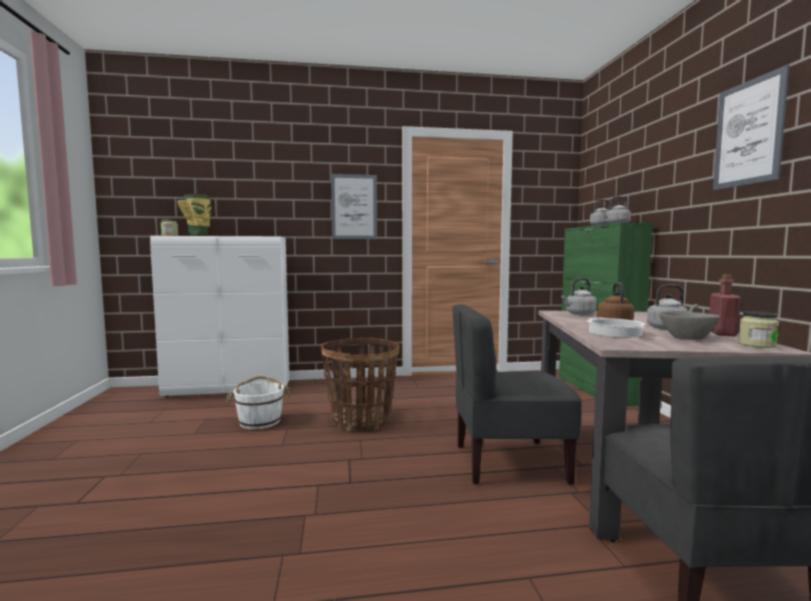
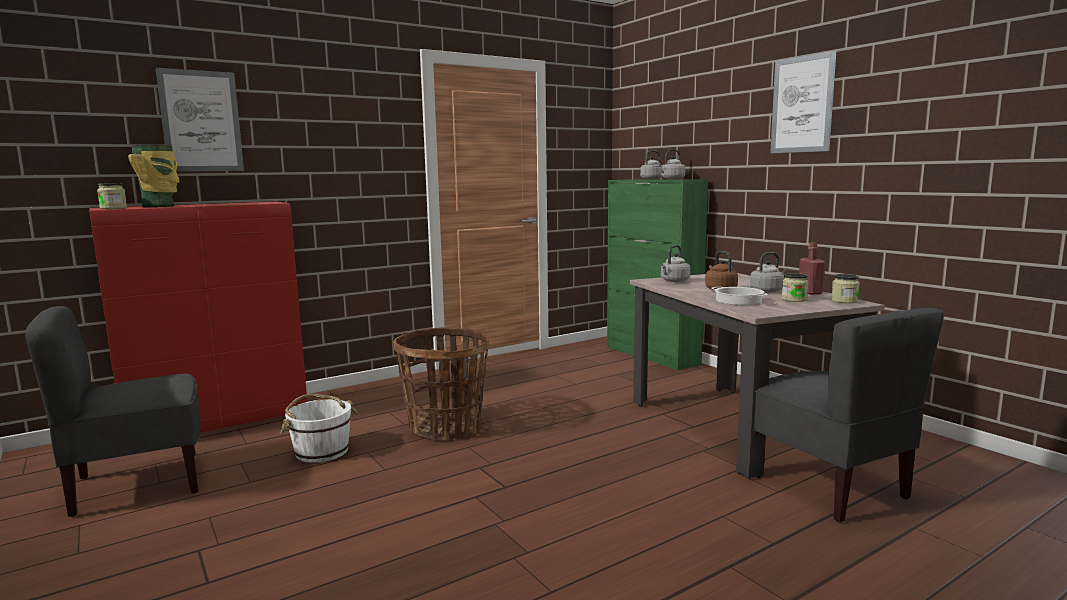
camera: 25 degrees left, 5 degrees up
(230, 389) = (219, 422): white cabinet -> red cabinet
(354, 207) = (365, 156): picture -> picture (201, 121)
(509, 463) = (634, 438): grey chair -> grey chair (137, 484)
(687, 338) = (794, 299): grey bowl -> jar

